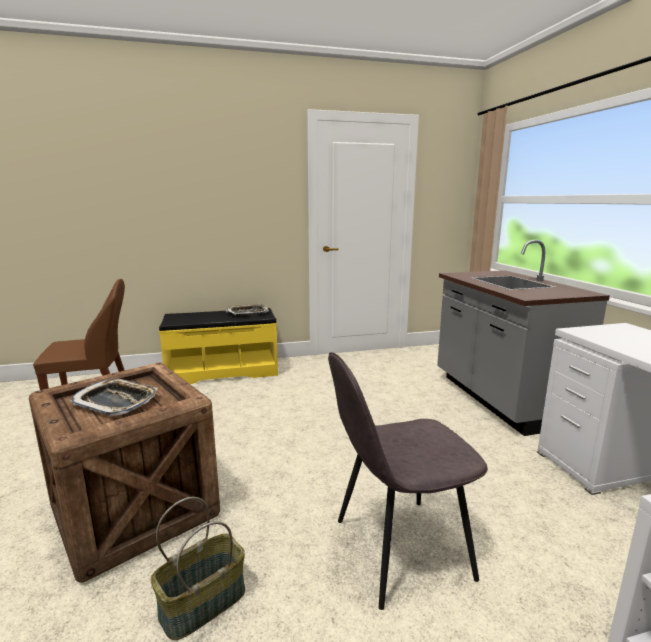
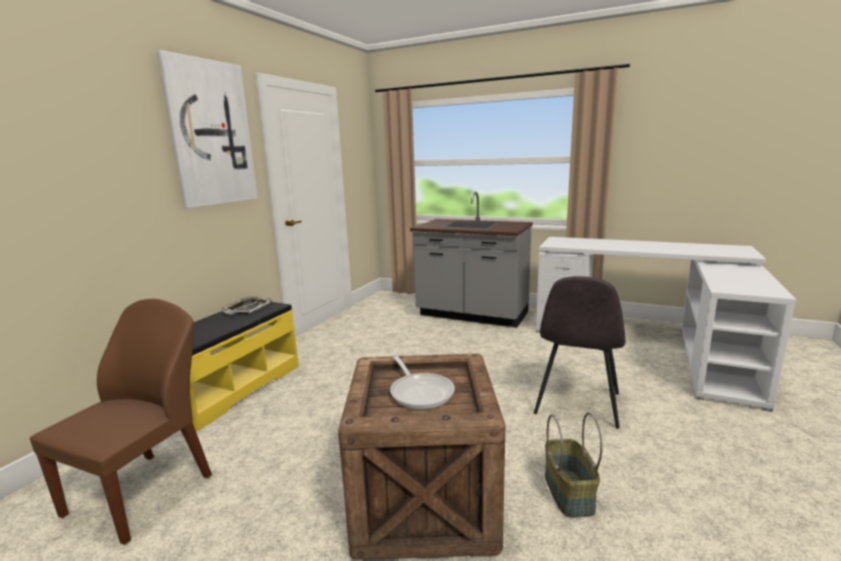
camera: 50 degrees left, 0 degrees up
(116, 402) = (420, 392): tray -> frying pan
(249, 165) = (210, 134): none -> picture

